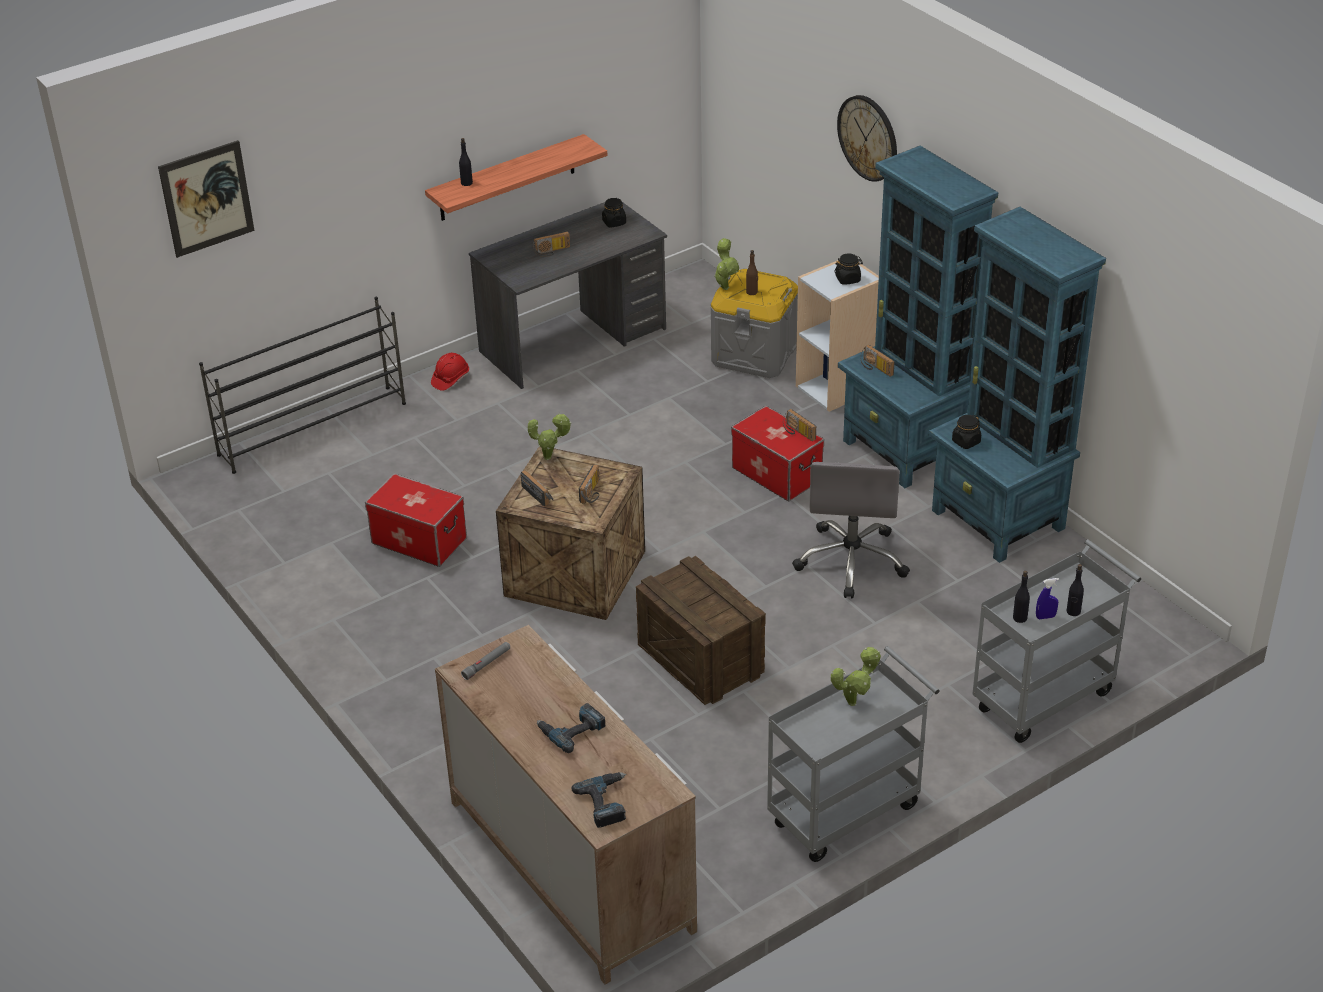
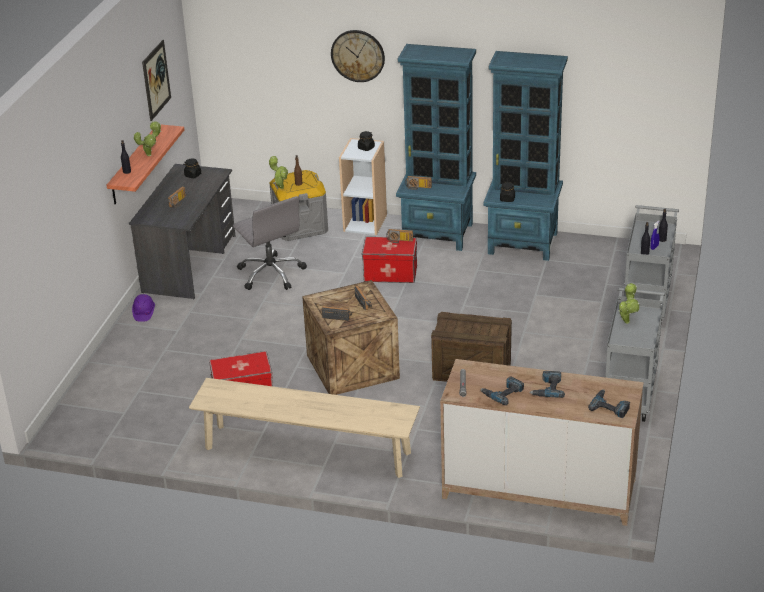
camera: 40 degrees left, 5 degrees down
(207, 198) = (26, 222): picture -> picture (156, 80)
(314, 429) = (95, 375): black shoe rack -> none
(394, 650) = (307, 451): none -> beige bench
(450, 379) = (144, 313): red hard hat -> purple hard hat
(514, 703) = (503, 393): none -> power drill
(550, 458) = (317, 298): potted plant -> potted plant (150, 154)
(851, 561) = (481, 293): grey office chair -> grey office chair (271, 274)

